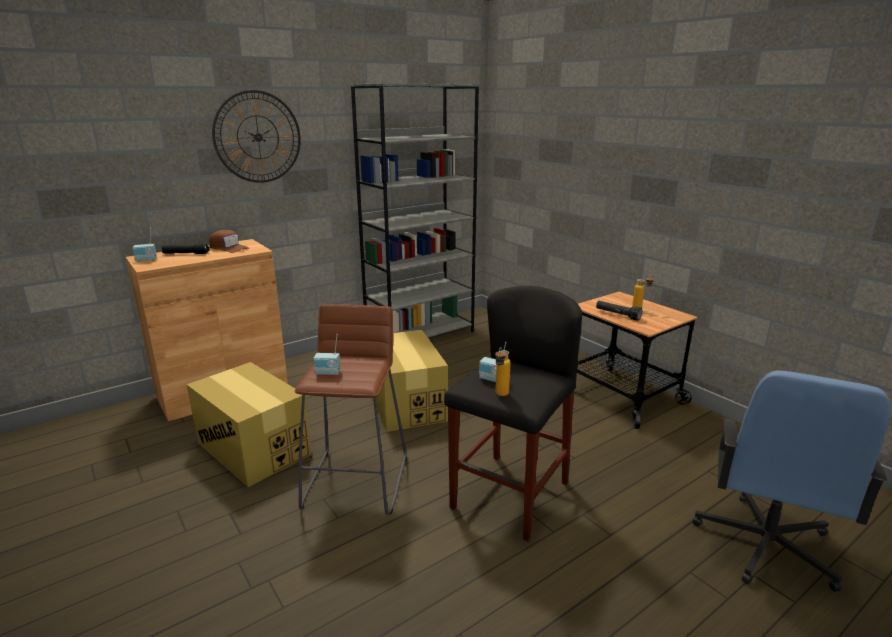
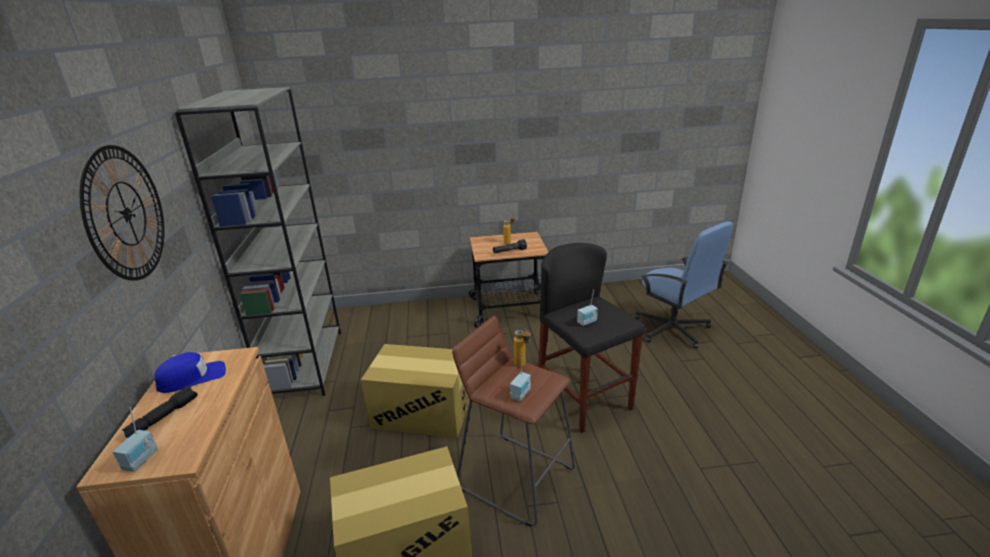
camera: 60 degrees left, 5 degrees up
(228, 248) = (192, 377): brown cap -> blue cap
(500, 396) = (613, 326): bottle -> bottle (523, 366)

